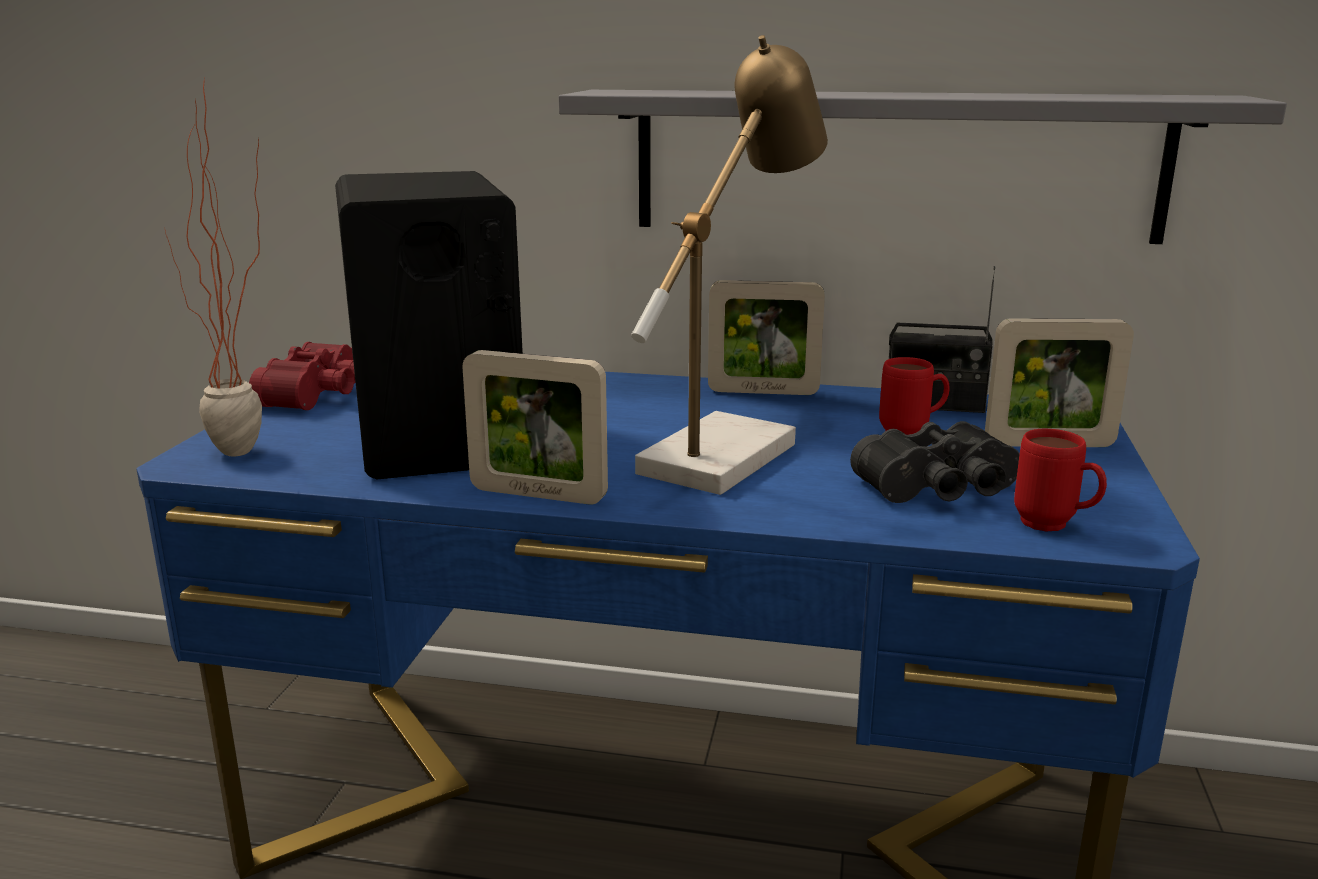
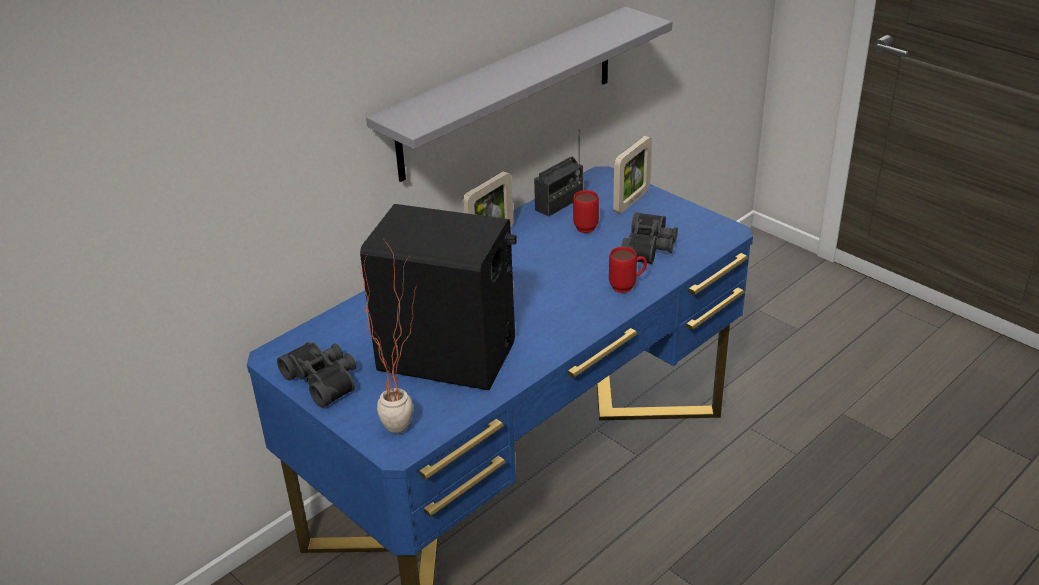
camera: 55 degrees left, 15 degrees up
(322, 395) = (324, 379): red binoculars -> black binoculars
(538, 494) = (555, 347): picture frame -> none
(726, 450) = (556, 279): table lamp -> none
(1055, 527) = (703, 241): red mug -> red mug (627, 287)

